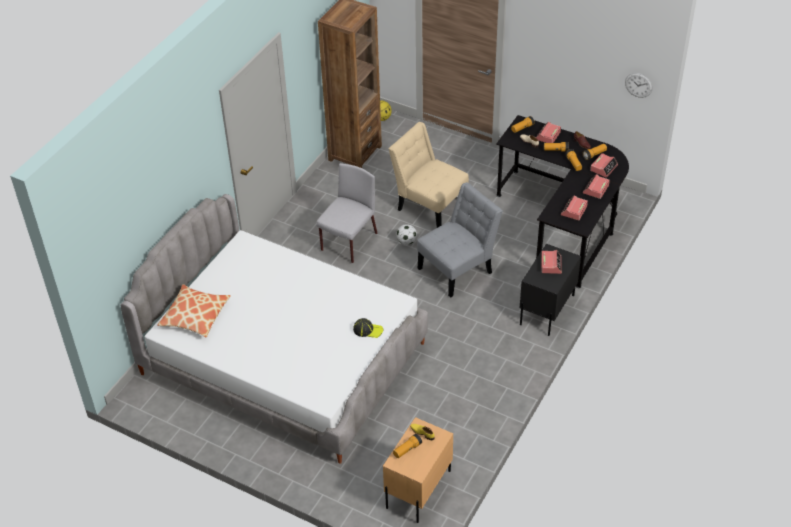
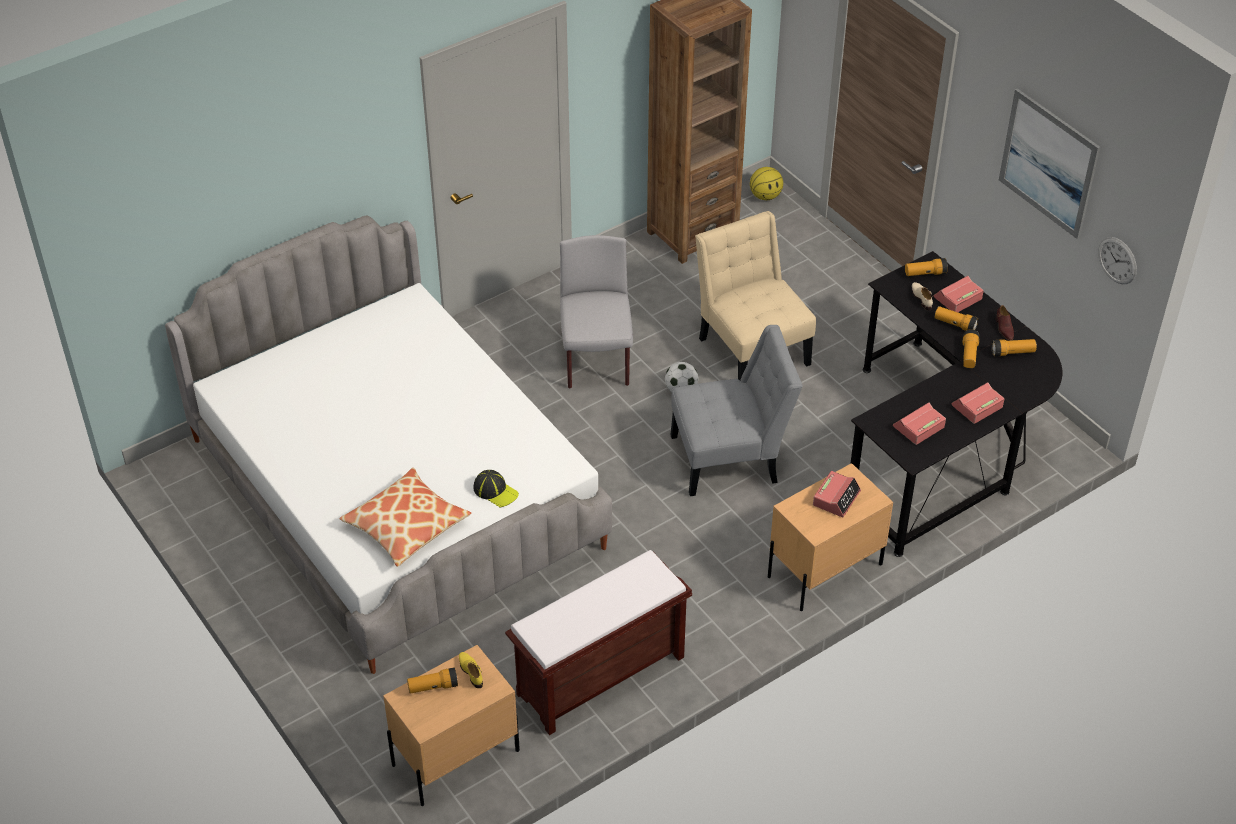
camera: 25 degrees right, 0 degrees up
(195, 316) = (276, 381): pillow -> pillow (406, 525)
(348, 242) = (596, 361): grey chair -> grey chair turned 60 degrees counterclockwise
(467, 413) = (599, 677): none -> brown bench
(546, 310) = (824, 570): black nightstand -> beige nightstand
(583, 43) = (1048, 163): none -> picture
(603, 168) = (1013, 378): alarm clock -> none

